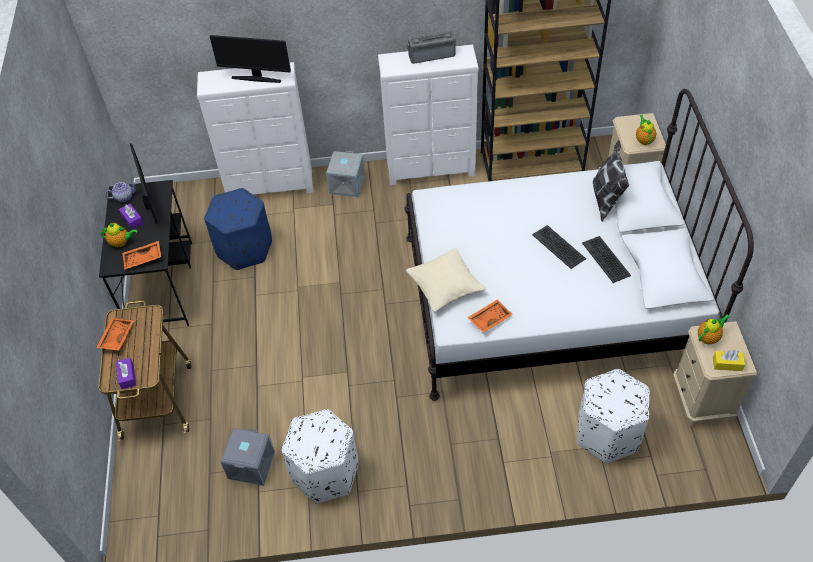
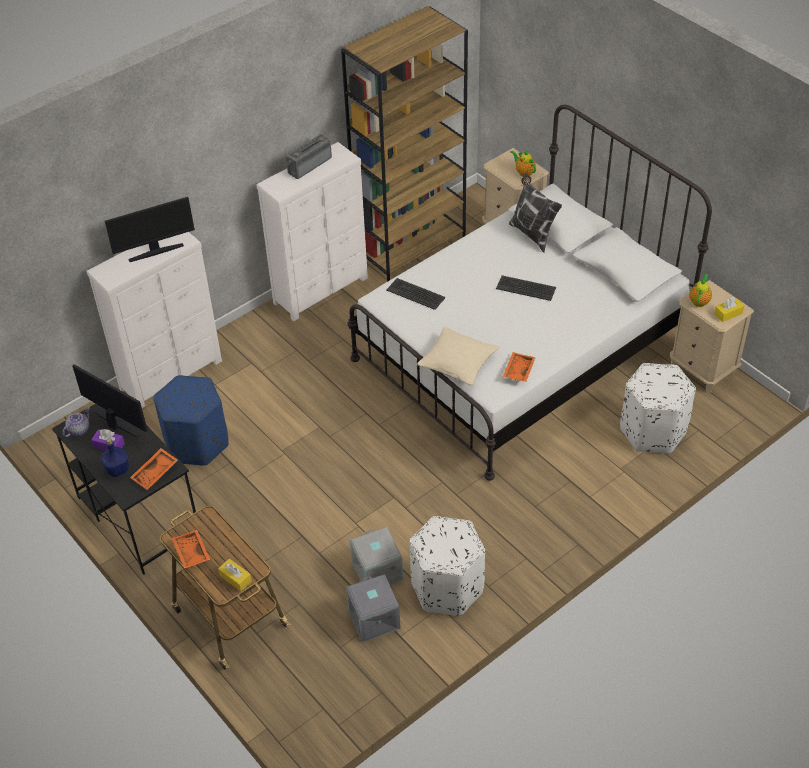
camera: 35 degrees left, 5 degrees down
(121, 242) = (117, 470): teapot -> blue bottle
(127, 376) = (235, 578): purple tissue box -> yellow tissue box
(346, 184) = (249, 339): grey storage box -> grey storage box (376, 571)
(606, 259) = (572, 280): keyboard -> keyboard (416, 294)

